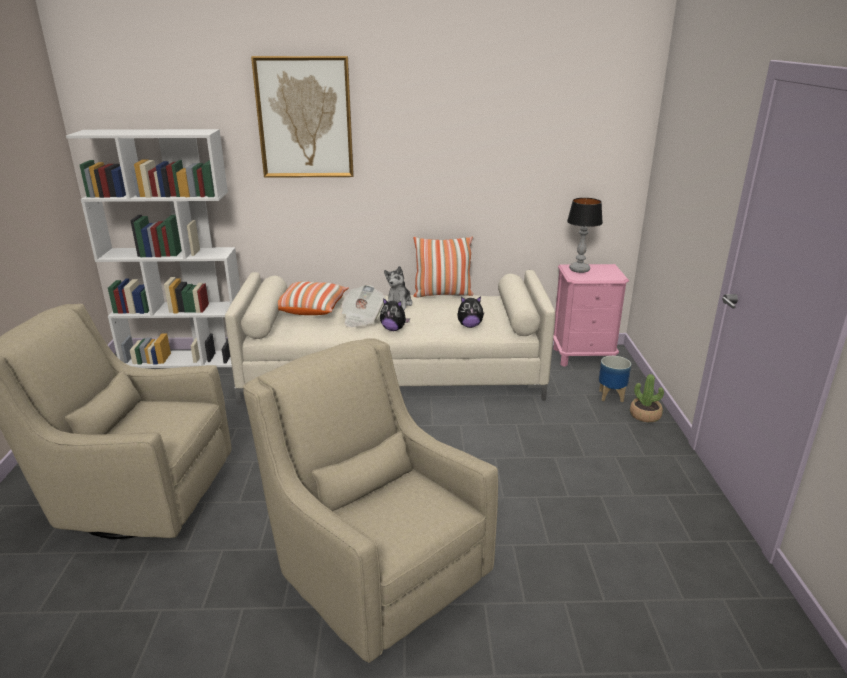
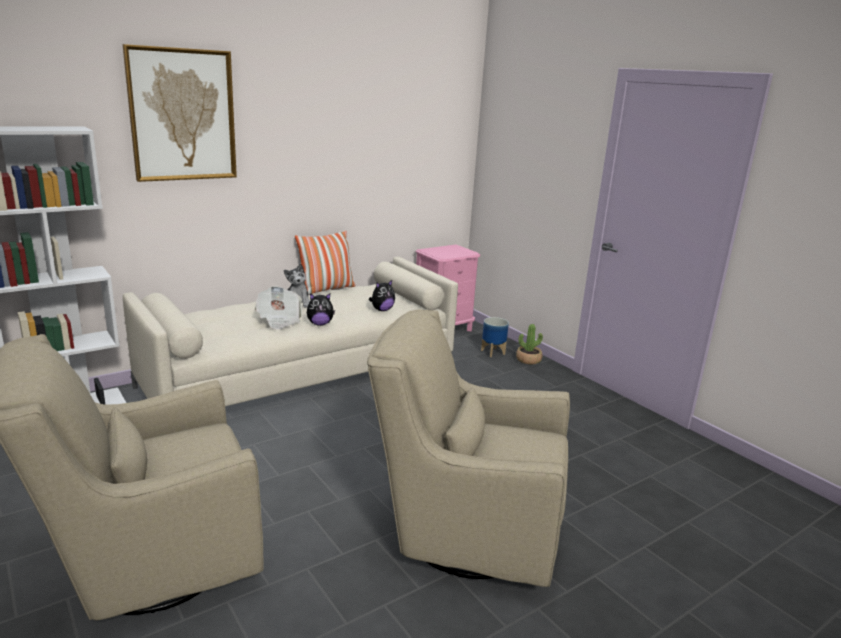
camera: 35 degrees left, 5 degrees down
(311, 308) = (211, 321): pillow -> none
(579, 269) = (437, 251): table lamp -> none

